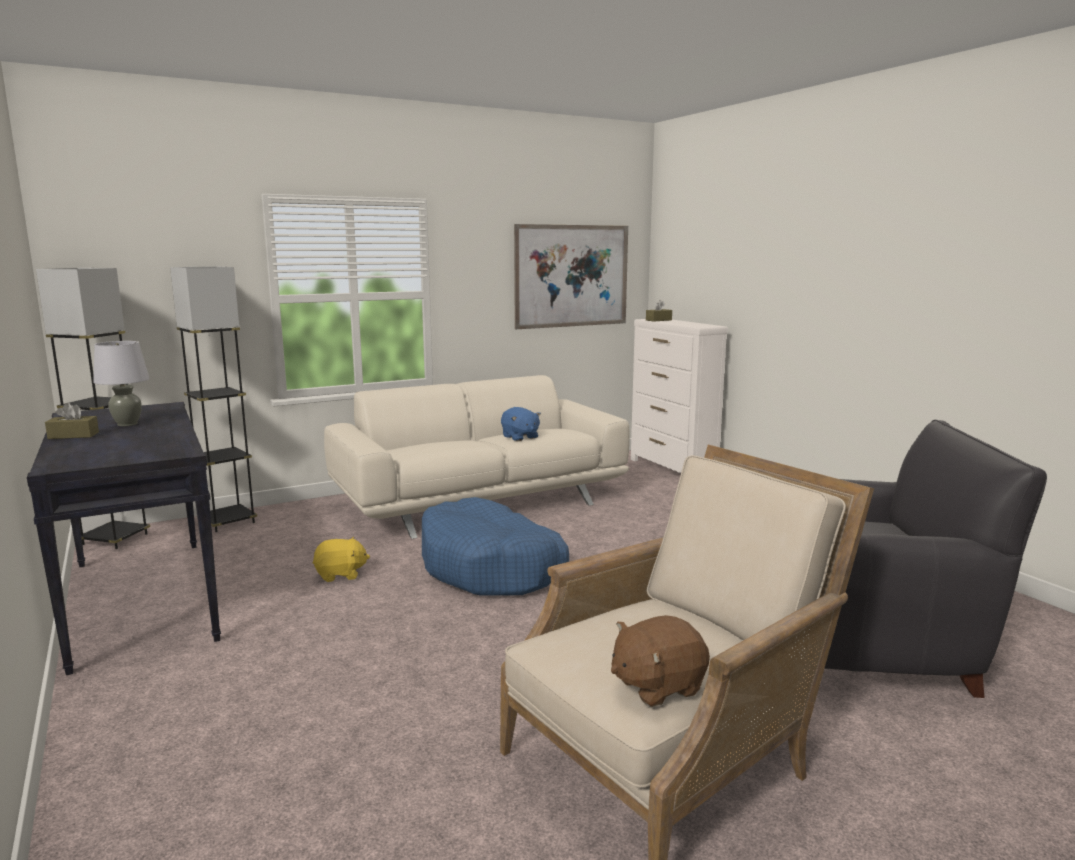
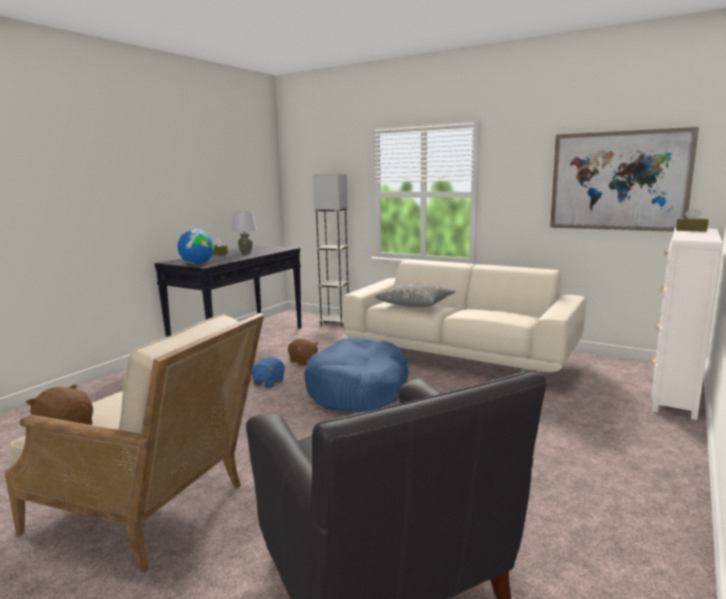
camera: 60 degrees right, 0 degrees up
(115, 539) = (291, 315): grey floor lamp -> none
(147, 454) = (197, 264): none -> globe
(340, 575) = (303, 361): yellow plush toy -> brown plush toy
(445, 445) = (415, 304): none -> grey pillow
(520, 437) = (473, 312): blue plush toy -> blue plush toy (268, 382)

